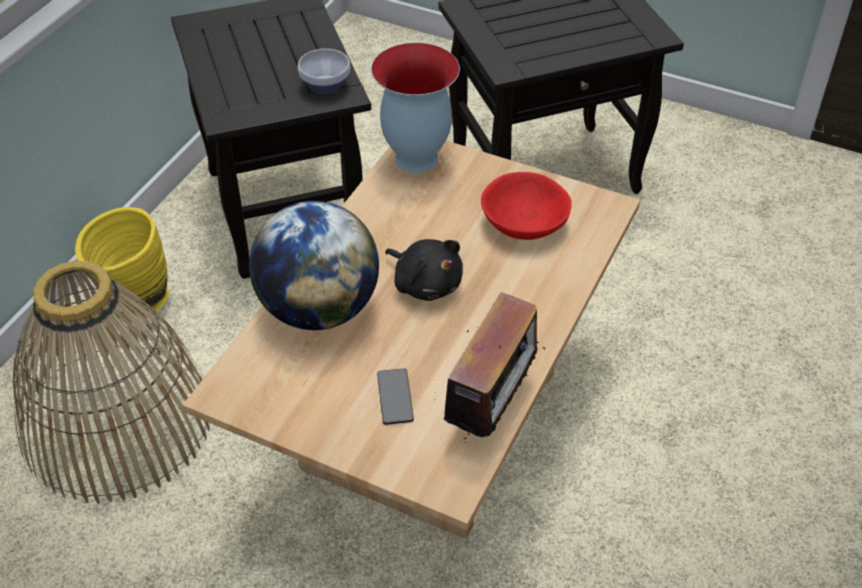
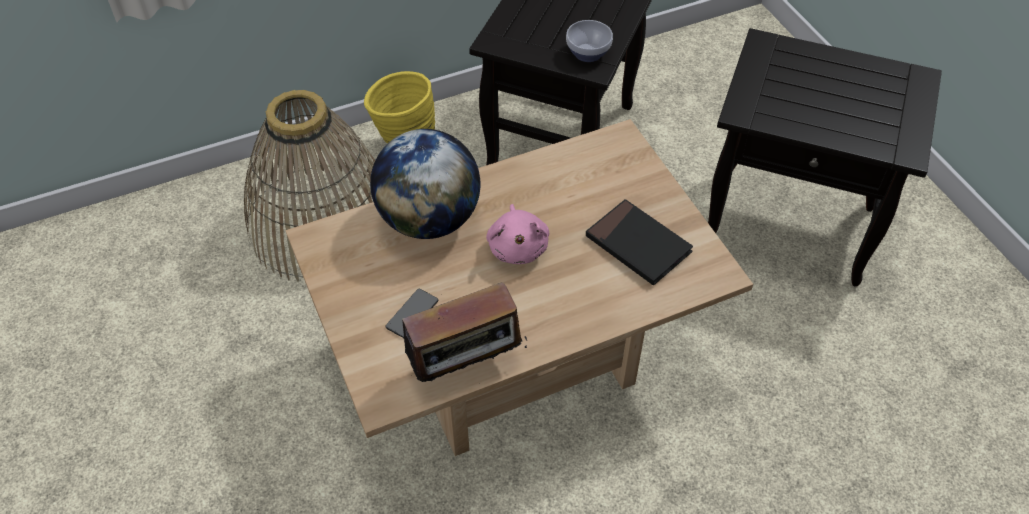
camera: 40 degrees right, 5 degrees up
(415, 159) = (611, 148): vase -> none
(425, 283) = (518, 247): black plush toy -> pink plush toy
(523, 222) = (638, 245): red bowl -> black book

